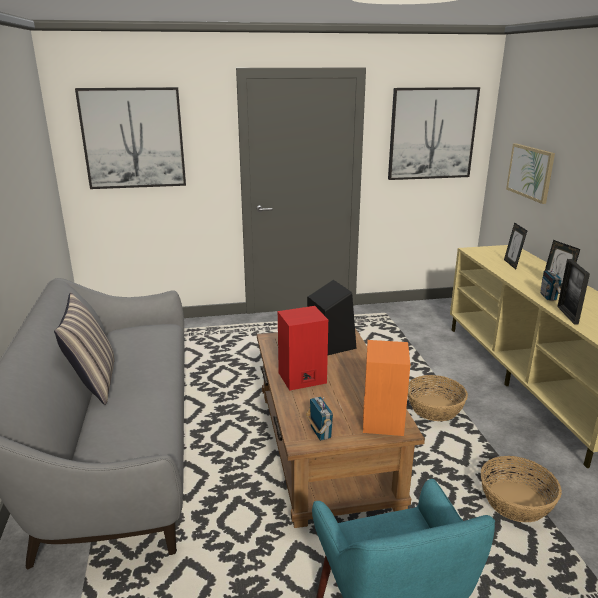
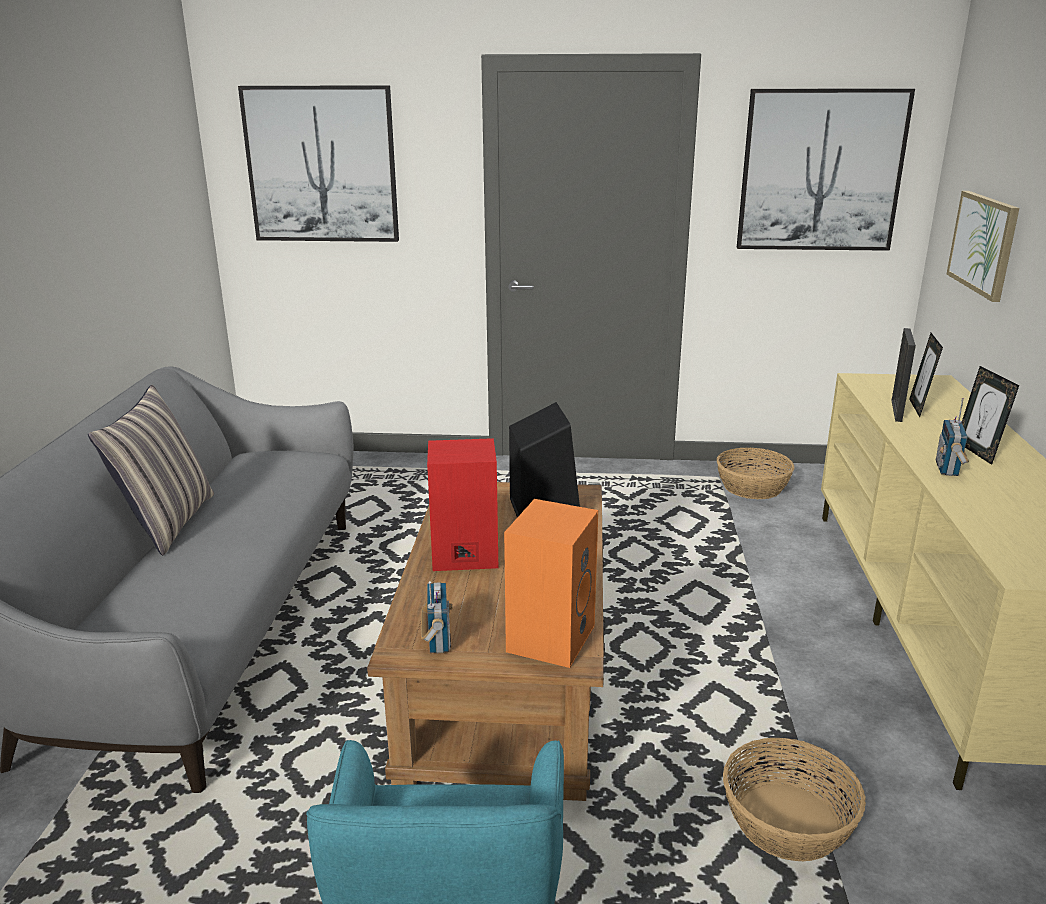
camera: 15 degrees right, 0 degrees up
(435, 408) = (723, 643): basket -> basket (753, 487)
(567, 315) = (961, 503): picture frame -> picture frame (896, 411)

